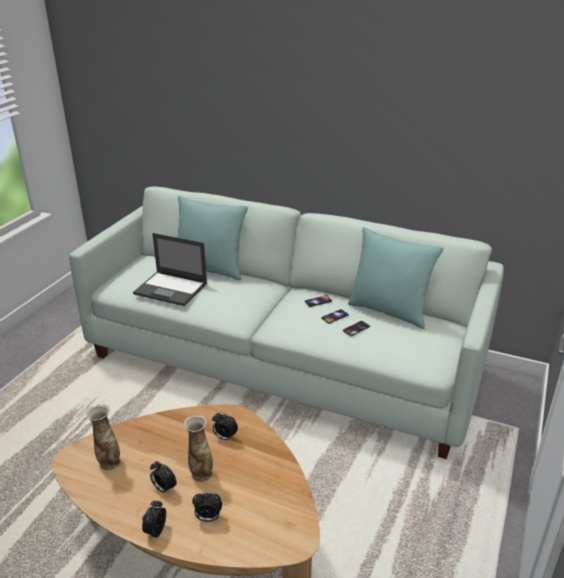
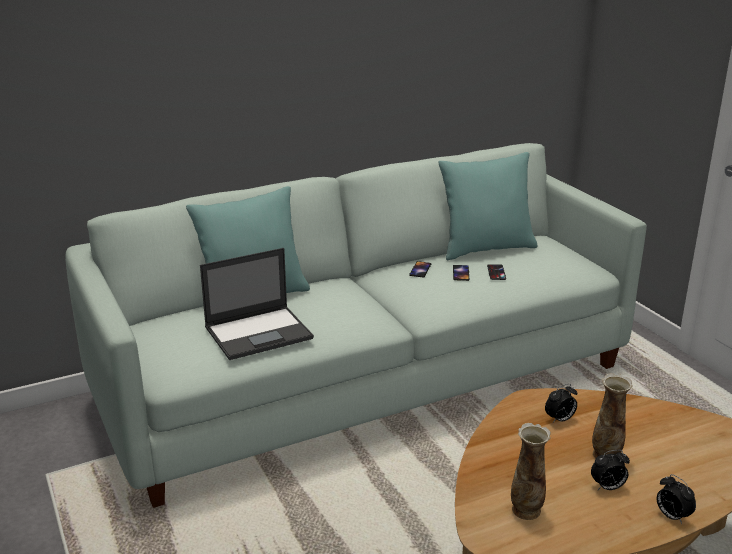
camera: 50 degrees left, 5 degrees down
(208, 518) = (678, 476): alarm clock -> none

